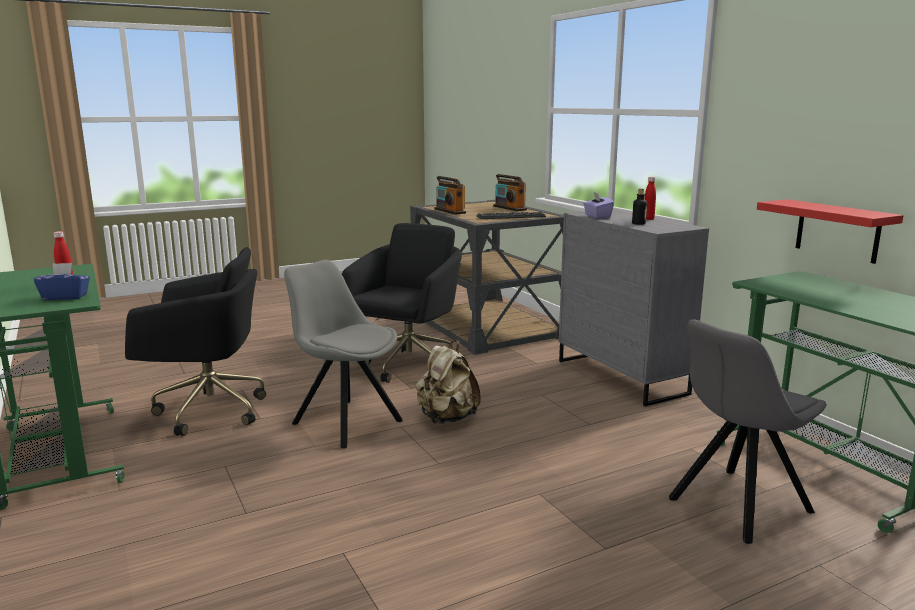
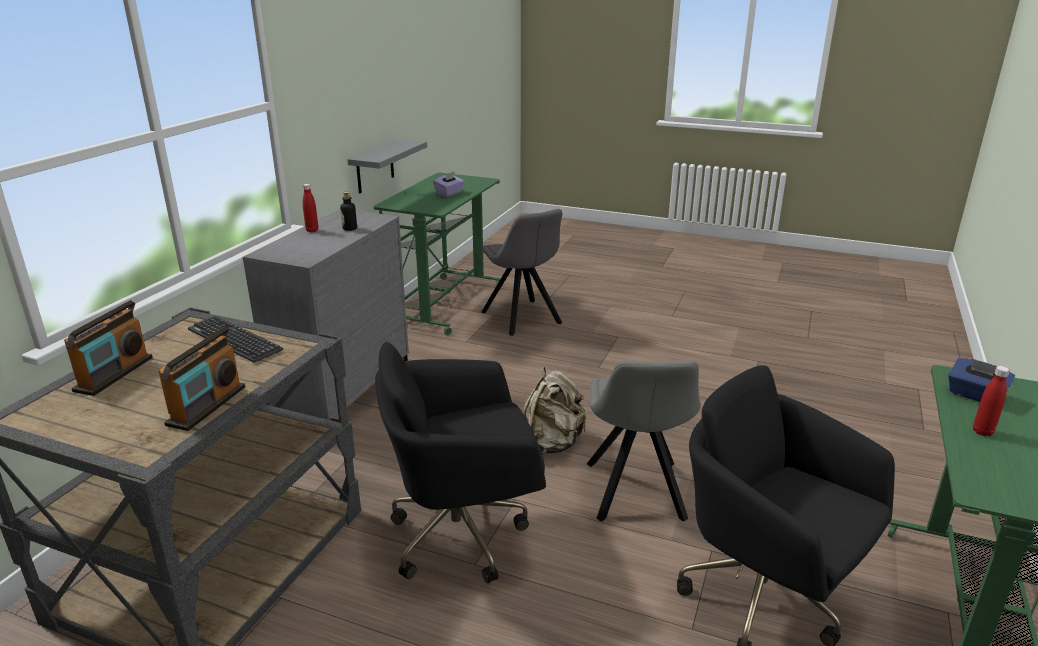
camera: 130 degrees left, 10 degrees up
(597, 216) = (321, 249): purple tissue box -> purple tissue box (449, 193)
(737, 505) = (522, 318): grey chair -> grey chair turned 45 degrees clockwise
(837, 231) = (375, 166): red shelf -> grey shelf

